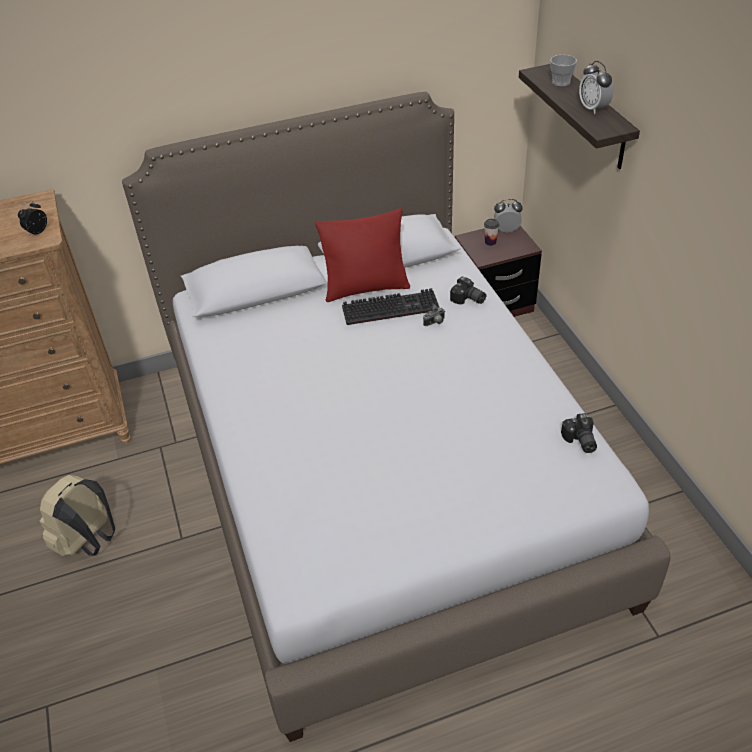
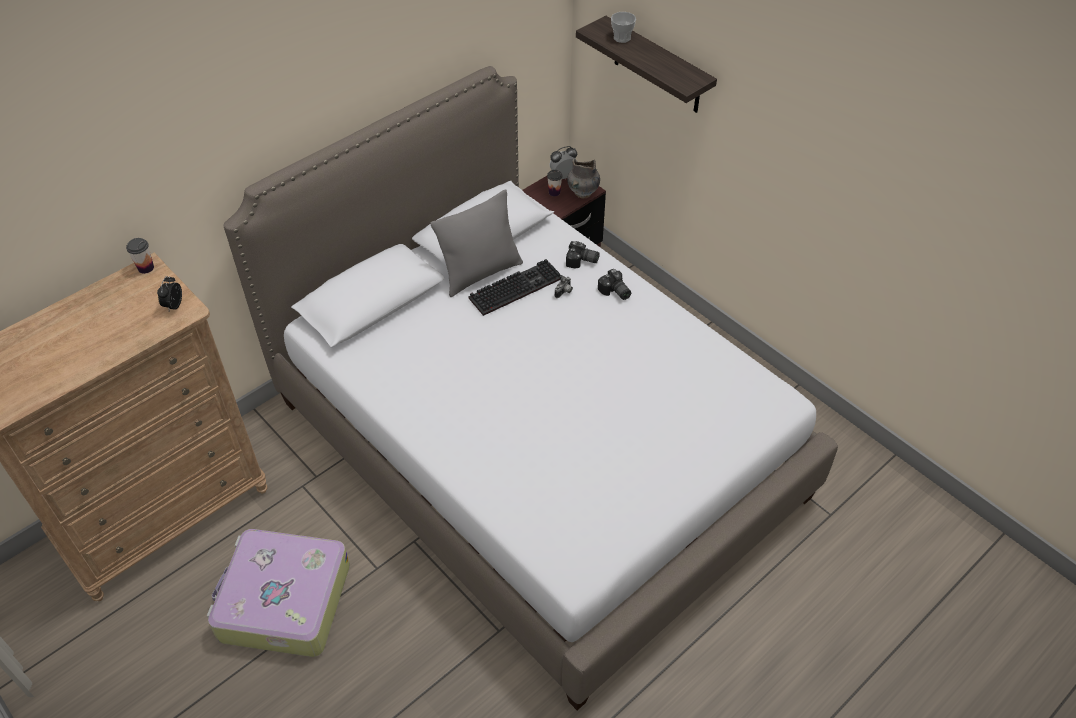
camera: 25 degrees left, 5 degrees up
(38, 199) = (146, 268): none -> cup
(89, 541) = (283, 602): beige backpack -> suitcase
(366, 288) = (480, 273): red pillow -> grey pillow
(518, 248) = (583, 192): none -> grey vase
(579, 441) = (742, 370): camera -> camera (614, 292)
(593, 108) = (666, 62): alarm clock -> none

